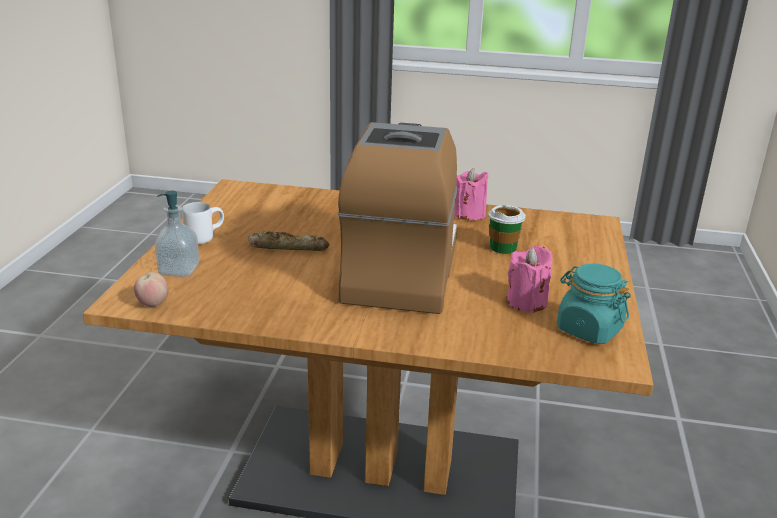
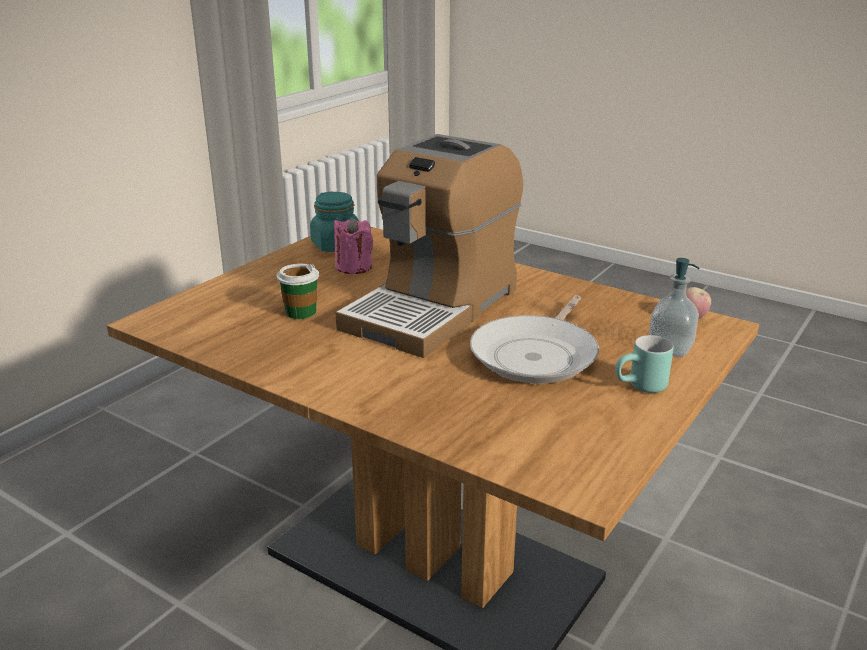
camera: 155 degrees left, 0 degrees up
(204, 237) = (641, 388): white mug -> turquoise mug
(288, 247) = (537, 354): bread -> frying pan
(469, 214) = (274, 359): pink candle -> none

